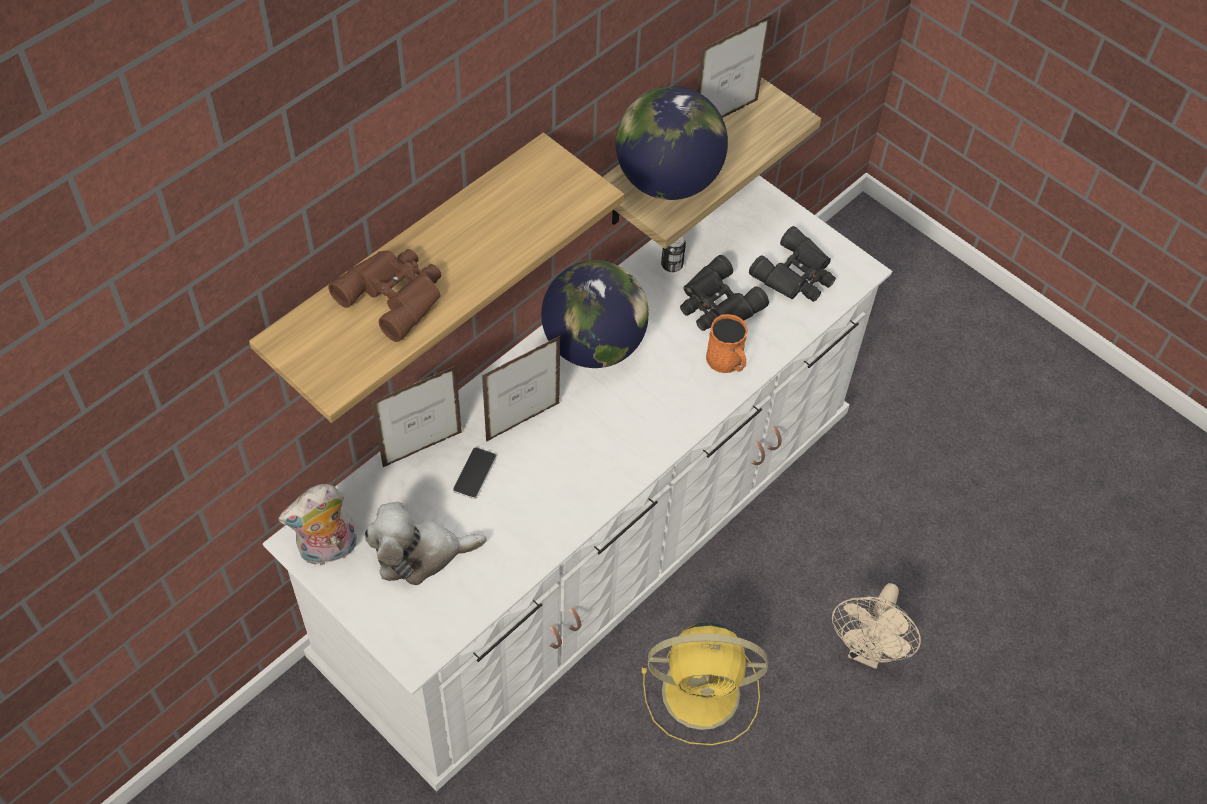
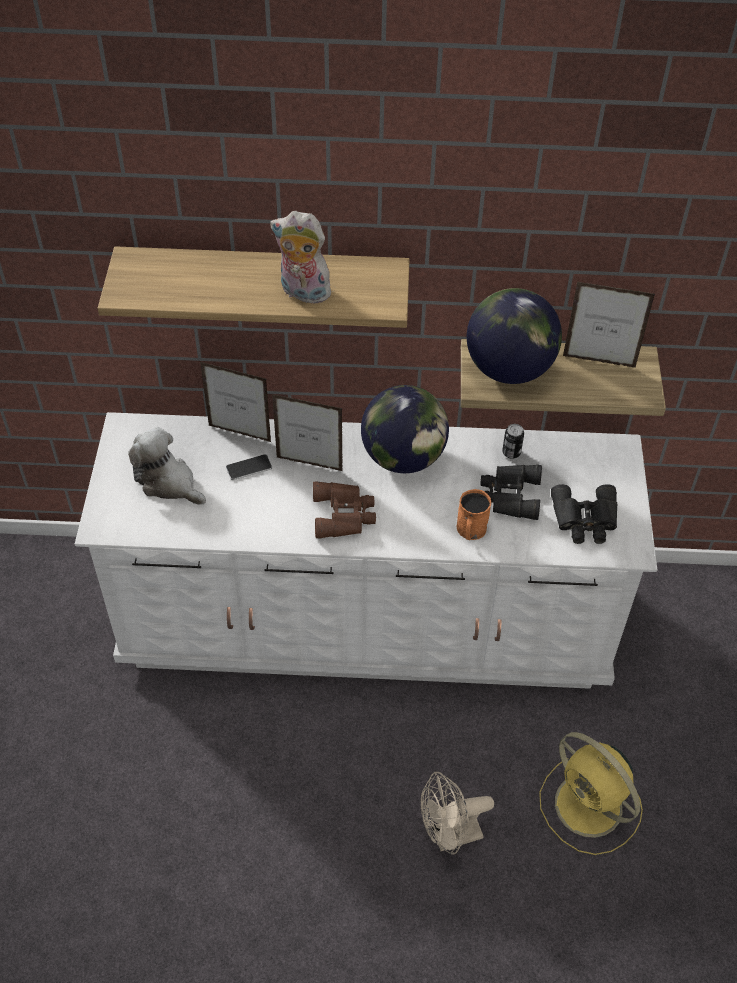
camera: 50 degrees right, 5 degrees down
(328, 551) = (129, 442): plush toy -> plush toy (302, 293)
(395, 294) = (210, 277): brown binoculars -> brown binoculars (344, 514)
(704, 692) = (321, 760): yellow fan -> yellow fan (590, 807)

